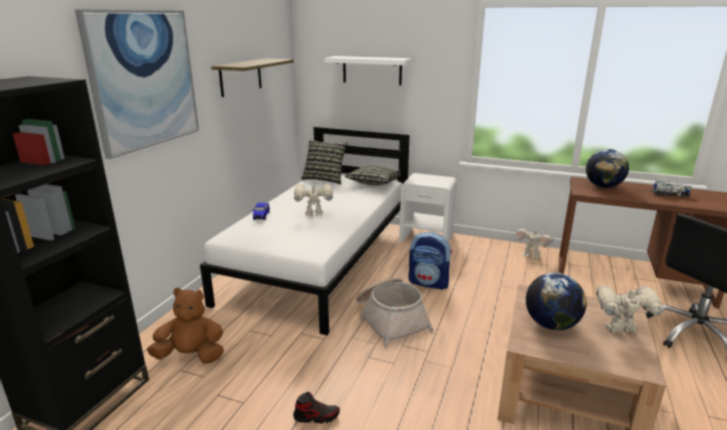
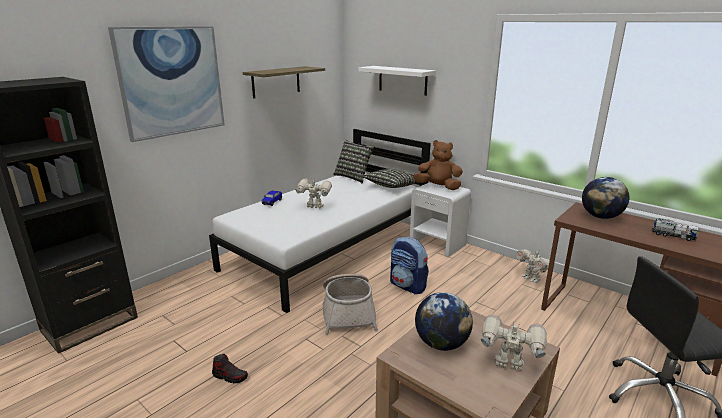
camera: 20 degrees right, 0 degrees up
(191, 356) = (177, 306): brown plush toy -> brown plush toy (438, 187)

